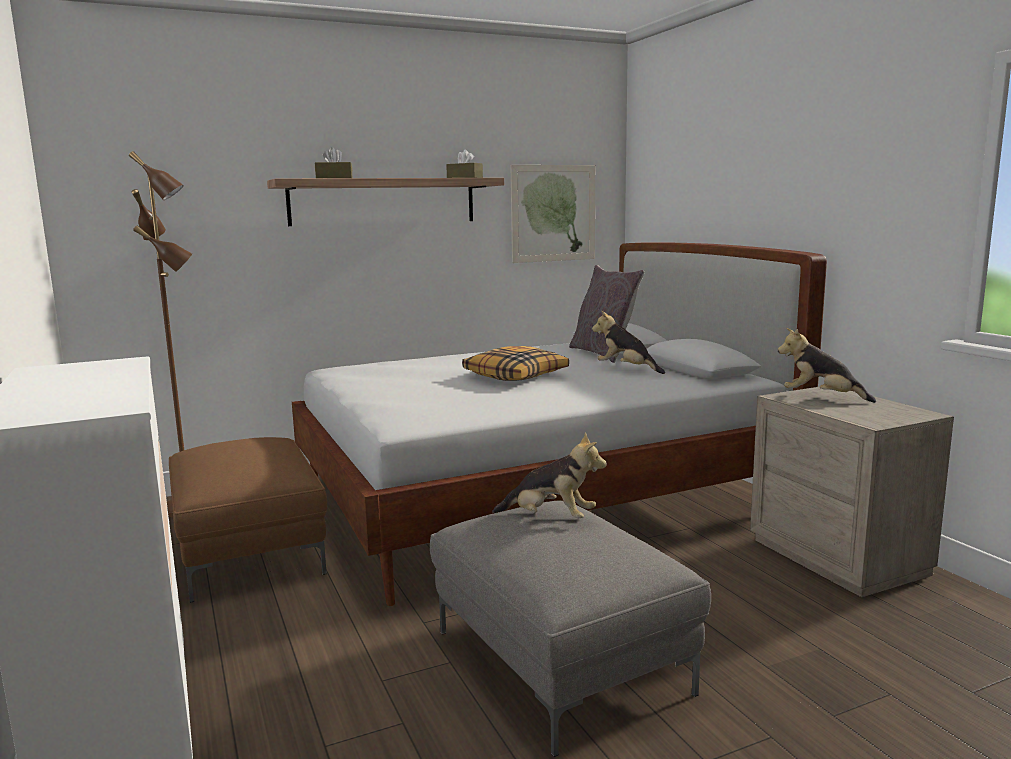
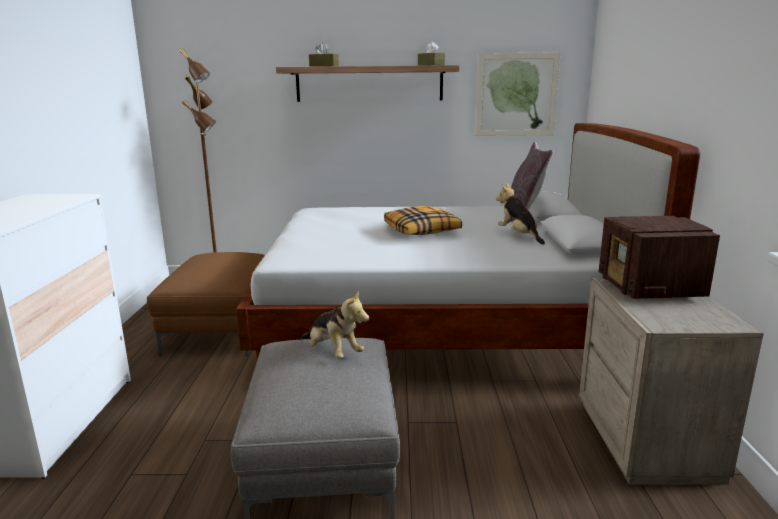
camera: 25 degrees right, 5 degrees up
(821, 398) = (649, 289): plush toy -> radio

